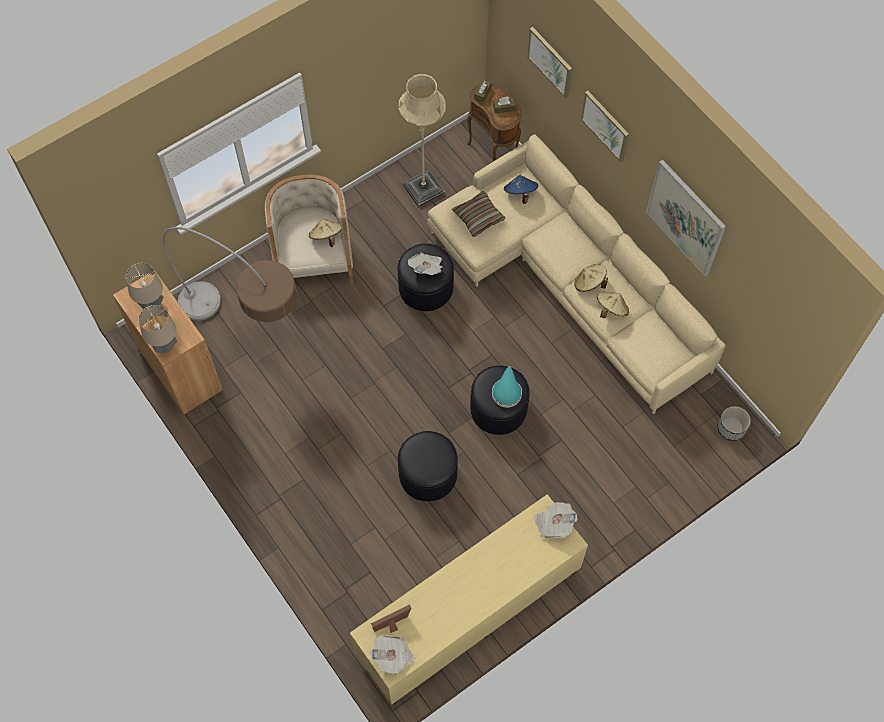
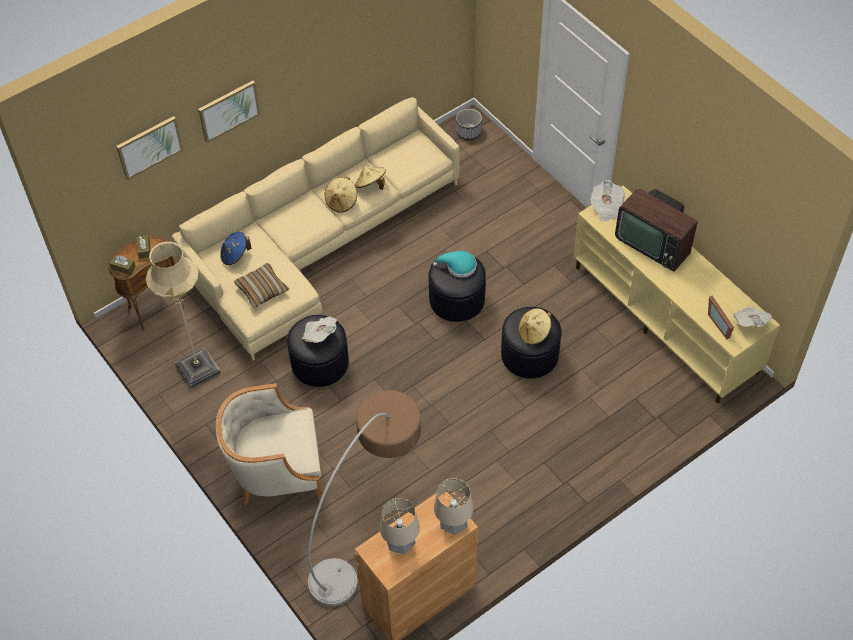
camera: 90 degrees left, 10 degrees down
(326, 237) = (279, 425): beige hat -> beige hat (534, 333)
(505, 569) = (654, 242): none -> television
(686, 217) = (332, 62): picture -> none

